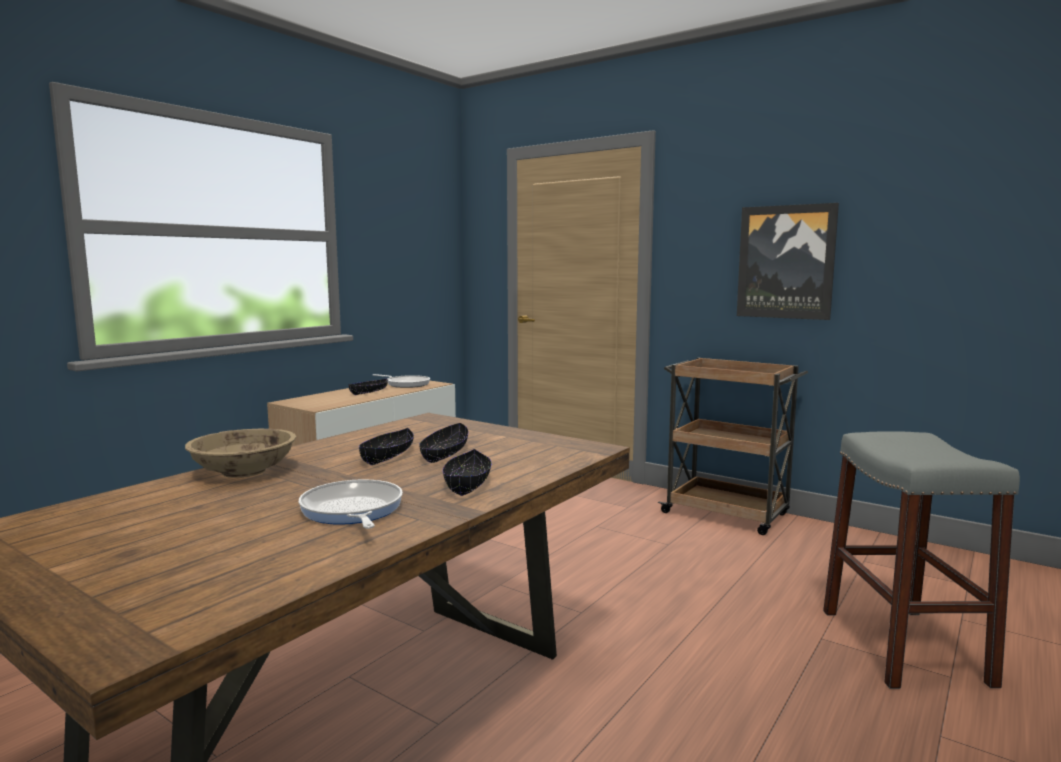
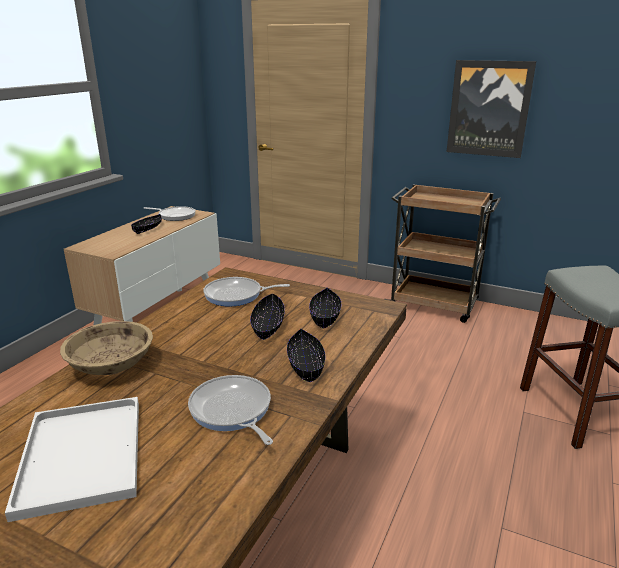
camera: 10 degrees left, 15 degrees up
(158, 528) = (80, 453): none -> white tray
(388, 456) = (223, 332): black bowl -> black bowl (325, 315)
(425, 432) = (236, 295): none -> frying pan

